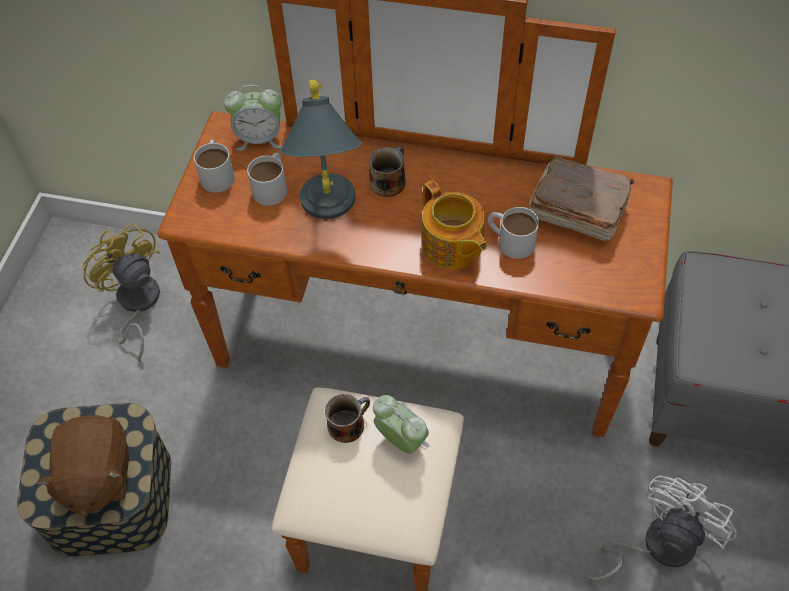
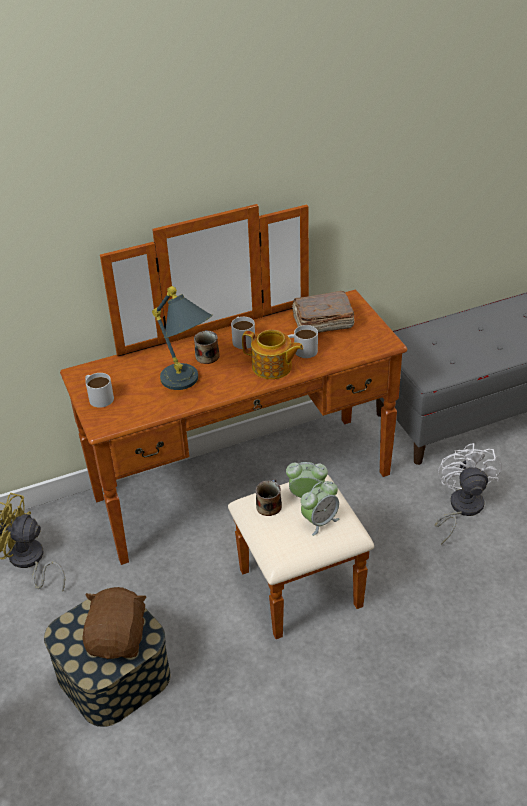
camera: 35 degrees left, 15 degrees down
(96, 476) = (118, 639): brown plush toy -> brown plush toy turned 135 degrees counterclockwise
(259, 139) = (107, 369): alarm clock -> alarm clock (320, 521)
(272, 186) = (140, 387): white mug -> white mug (242, 339)

